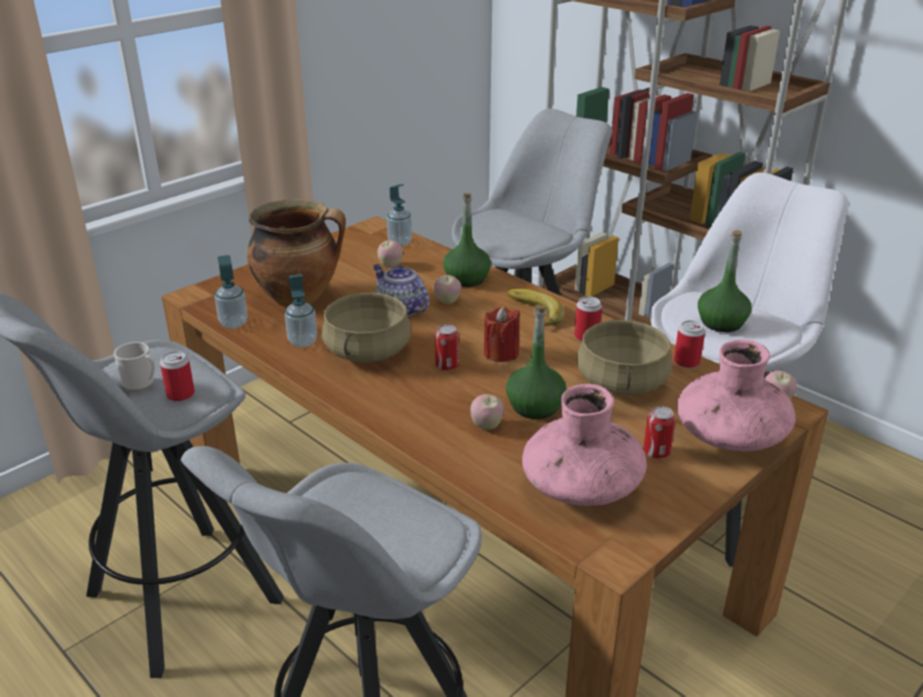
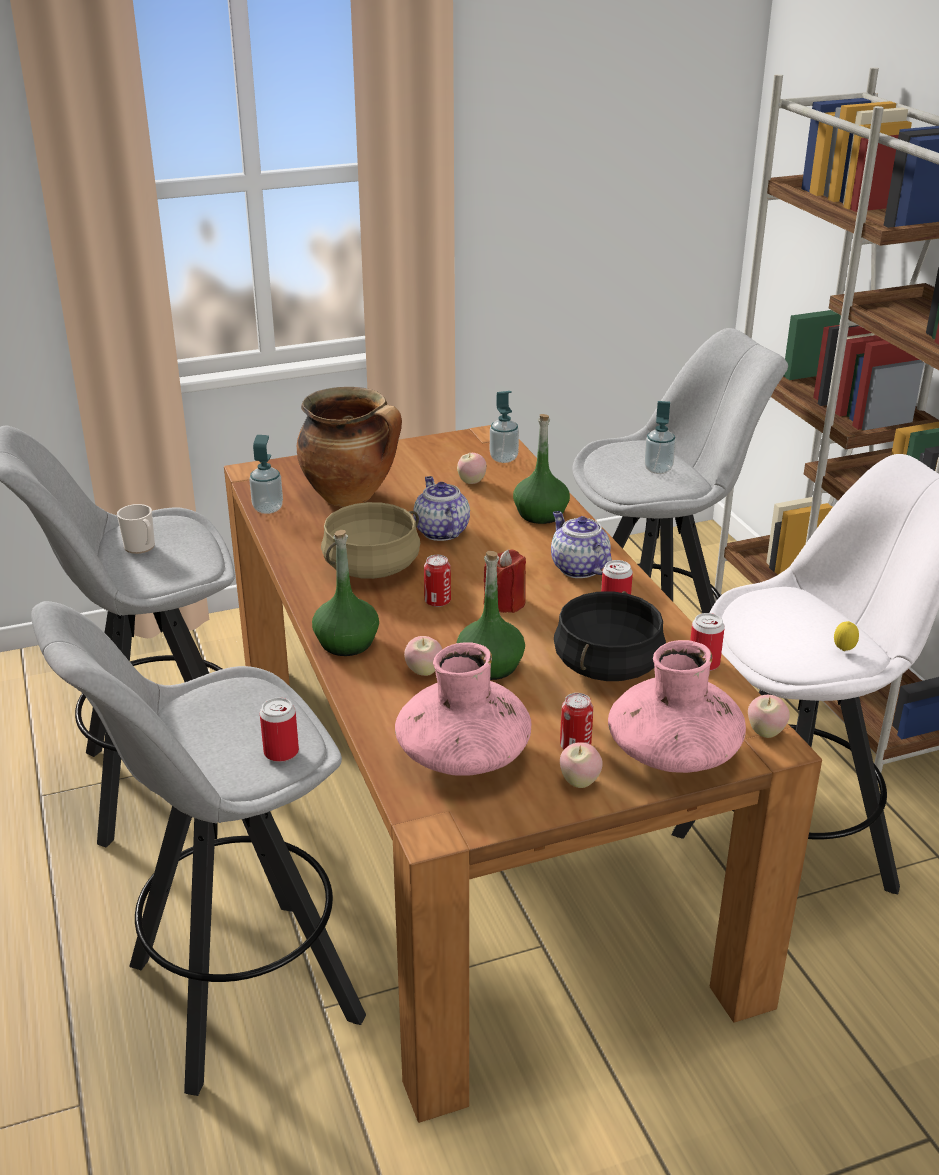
camera: 25 degrees right, 0 degrees up
(181, 395) = (167, 566): can -> can (281, 752)
(303, 341) = (317, 542): soap dispenser -> soap dispenser (658, 469)
(447, 301) = (497, 534): apple -> apple (579, 782)
(532, 313) = (578, 568): banana -> teapot
(620, 382) = (607, 665): beige cooking pot -> black cooking pot
(721, 323) = (790, 630): green bottle -> green bottle (346, 643)
(770, 328) = (843, 650): none -> lemon

